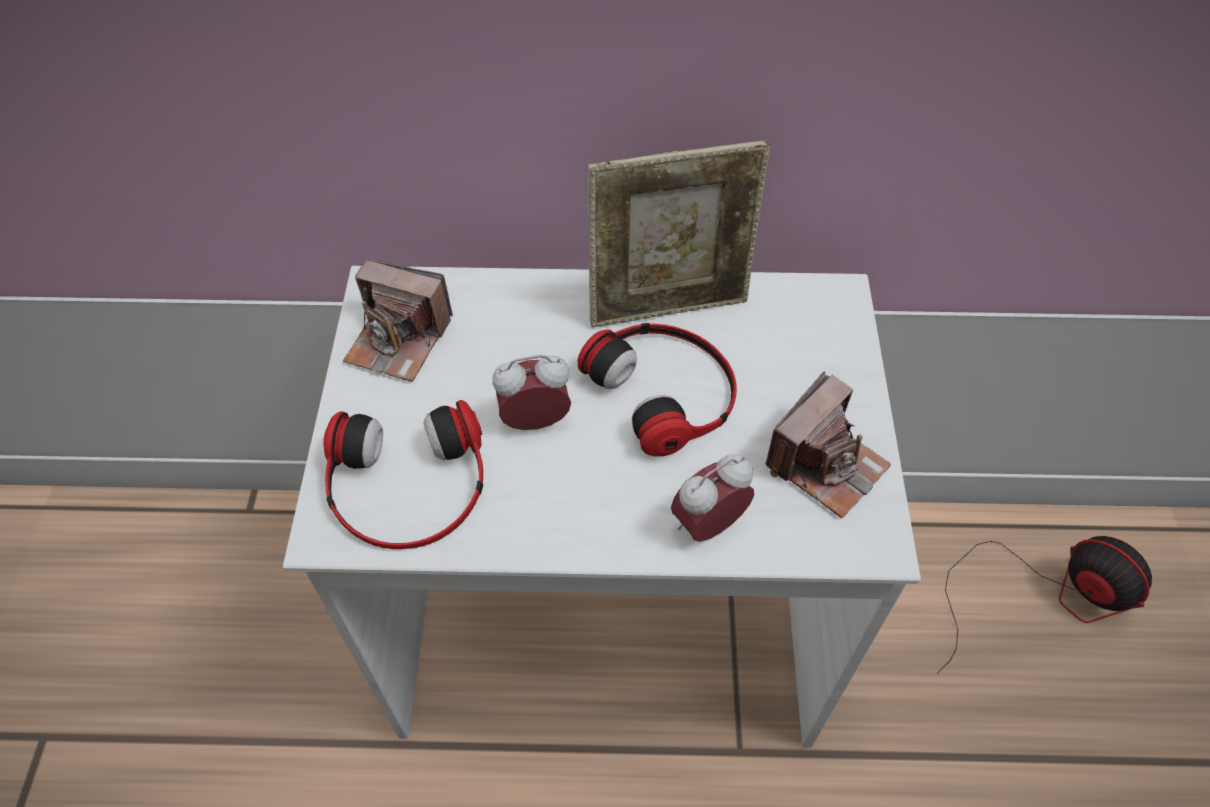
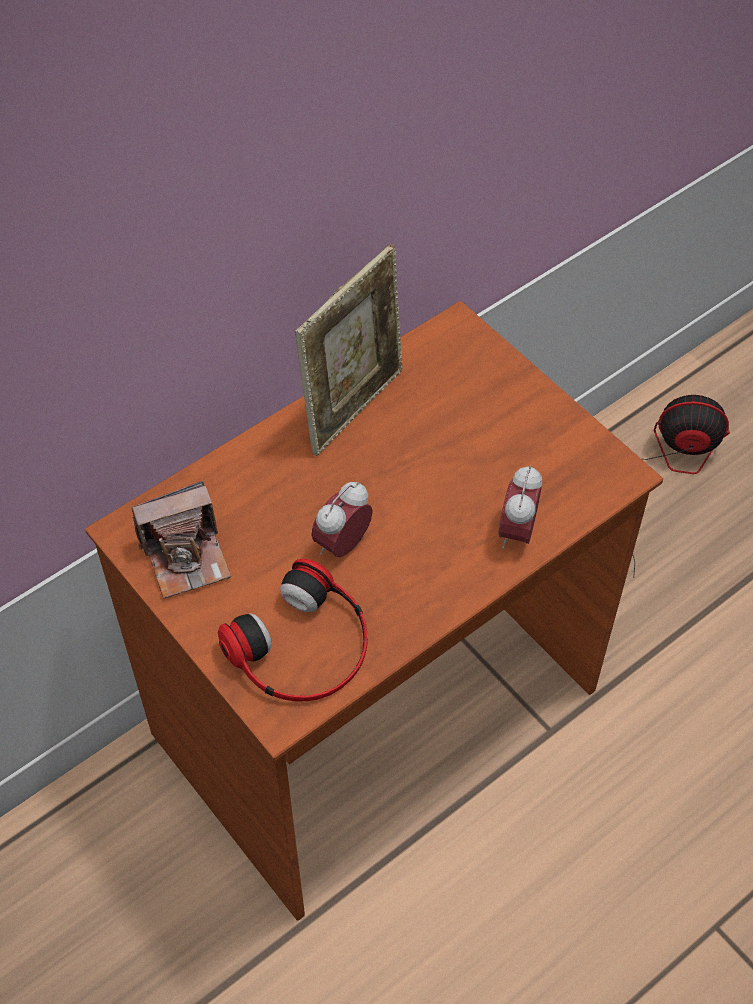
camera: 40 degrees left, 0 degrees up
(606, 623) = (377, 716): white desk -> brown desk
(665, 389) = (407, 465): headphones -> none
(825, 464) = (550, 446): camera -> none

